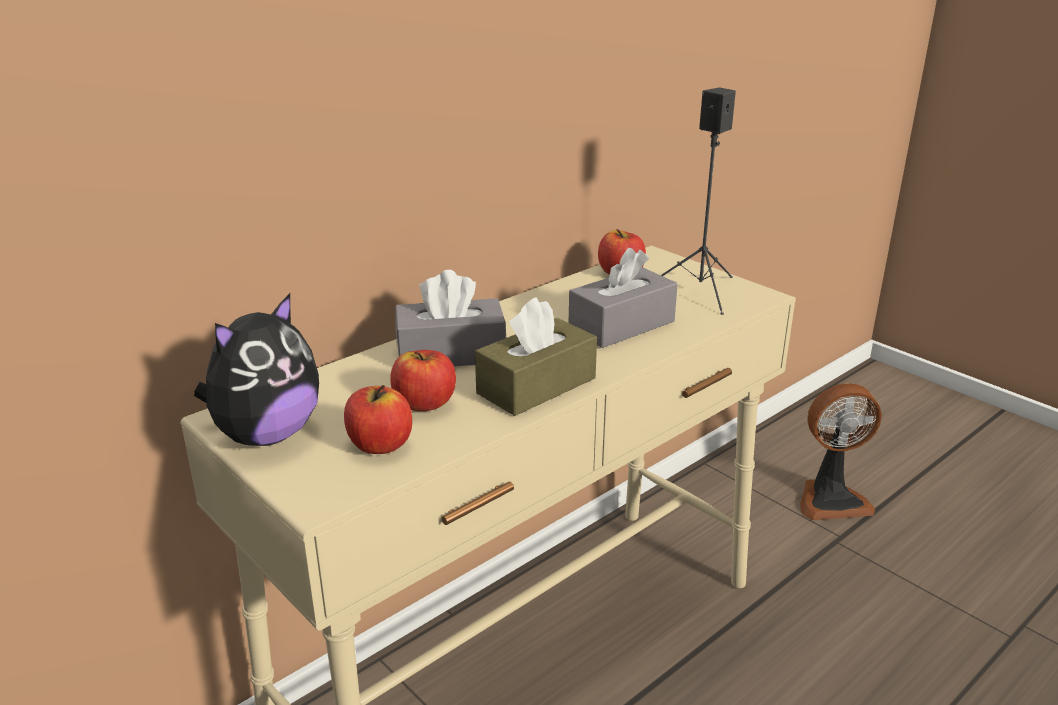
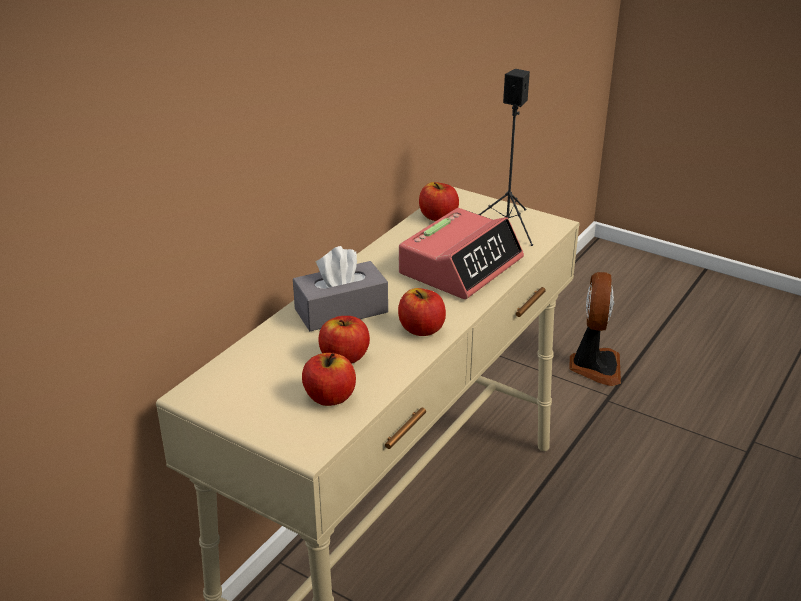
camera: 15 degrees left, 5 degrees up
(266, 435) = (236, 403): plush toy -> none
(536, 386) = (421, 329): brown tissue box -> apple
(621, 325) = (461, 266): grey tissue box -> alarm clock
(830, 499) = (594, 366): fan -> fan turned 60 degrees counterclockwise

